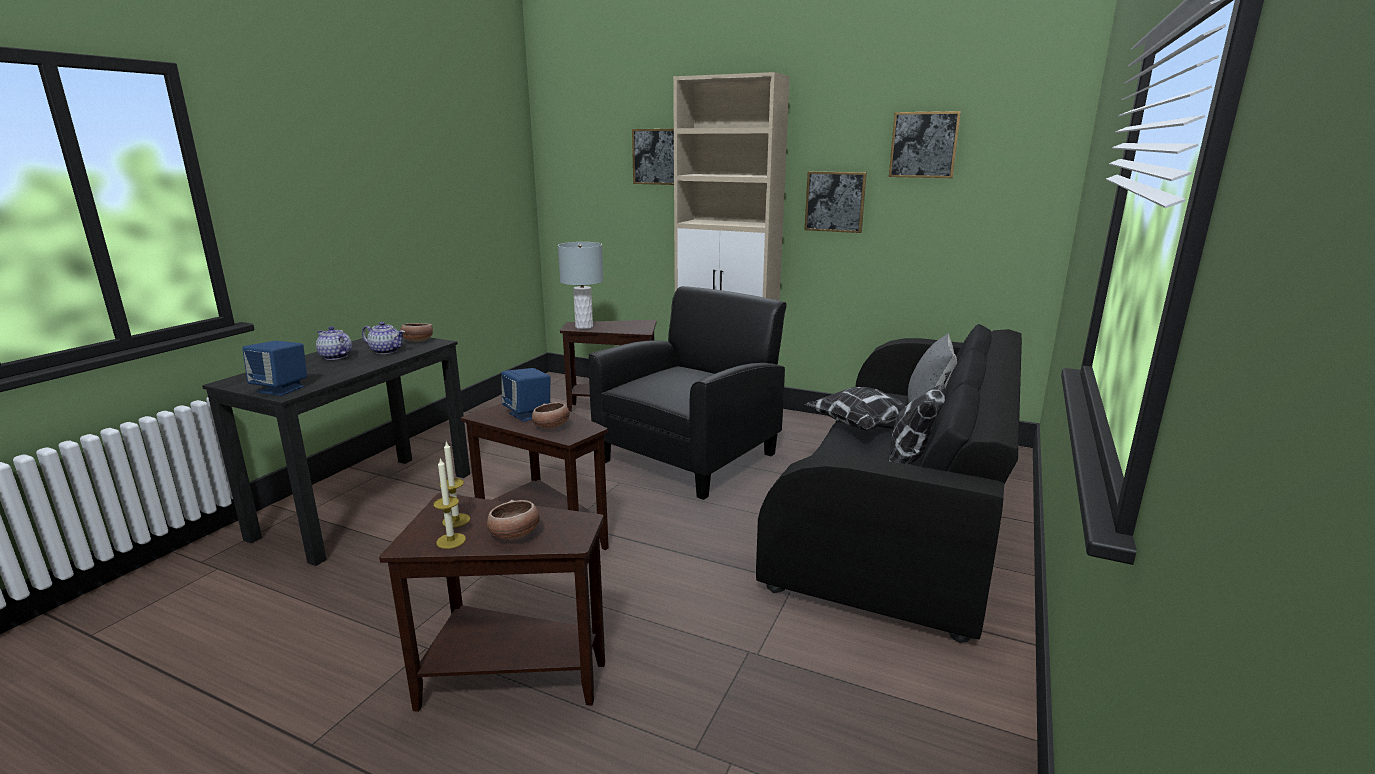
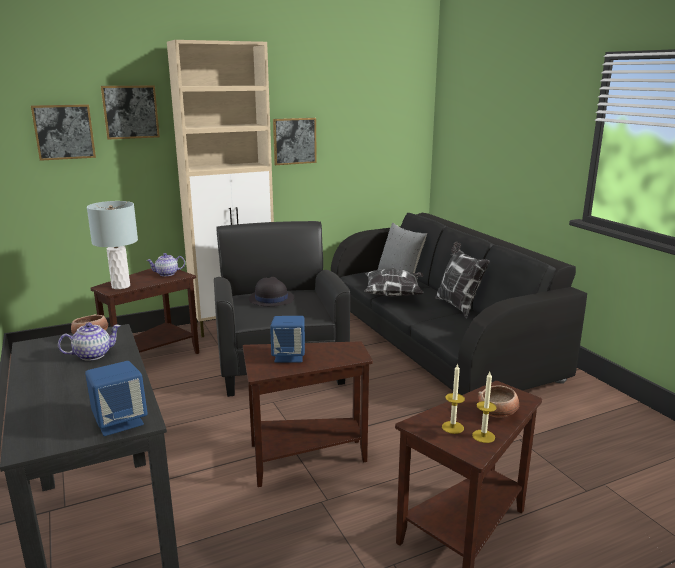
camera: 50 degrees left, 0 degrees up
(335, 357) = (56, 380): teapot -> teapot (166, 274)
(551, 427) = (330, 356): bowl -> none
(683, 376) = (271, 299): none -> black hat
(924, 145) = (349, 96): picture -> picture (64, 132)

